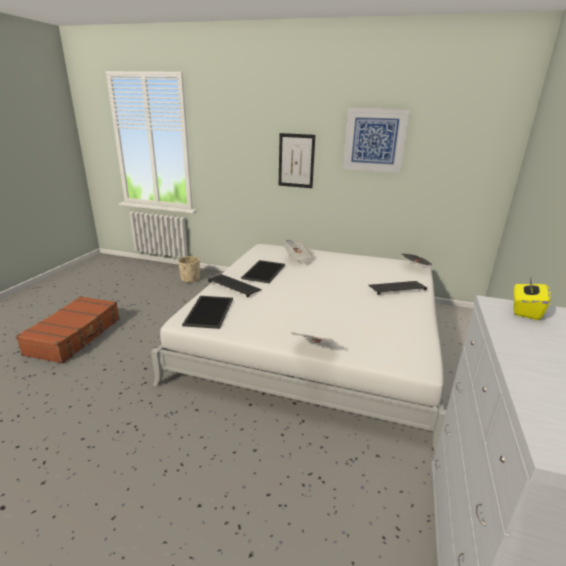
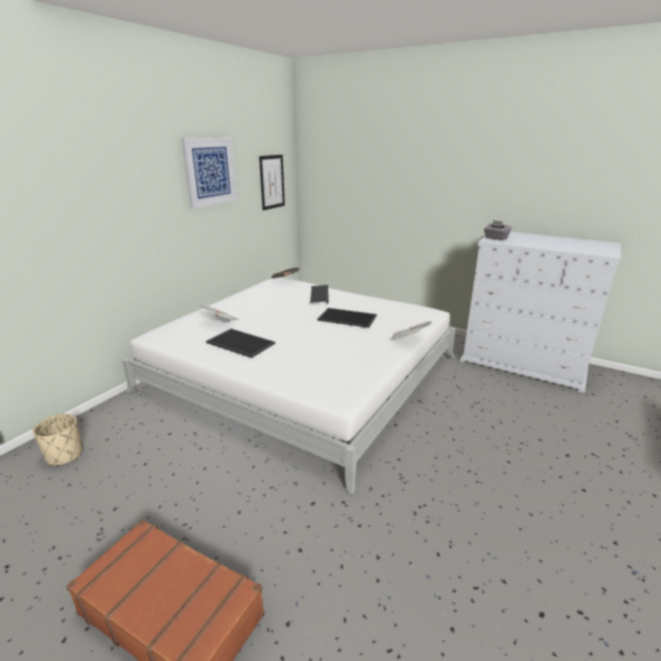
camera: 75 degrees left, 0 degrees up
(208, 311) = (325, 383): tray -> tray (346, 318)
(235, 286) = (269, 363): keyboard -> none
(296, 161) = (140, 211): picture -> picture (272, 182)
(525, 310) = (495, 238): yellow tissue box -> grey tissue box

